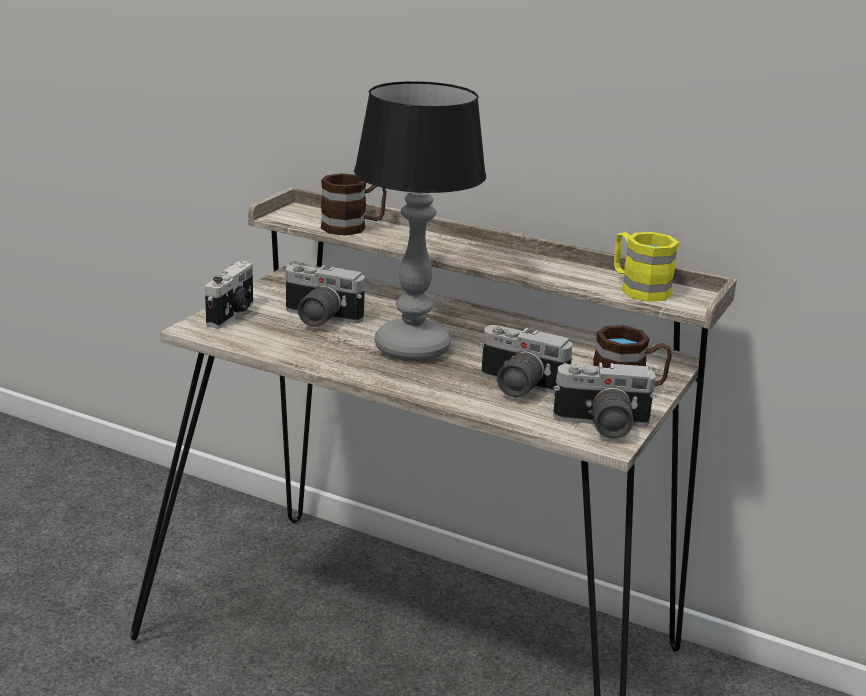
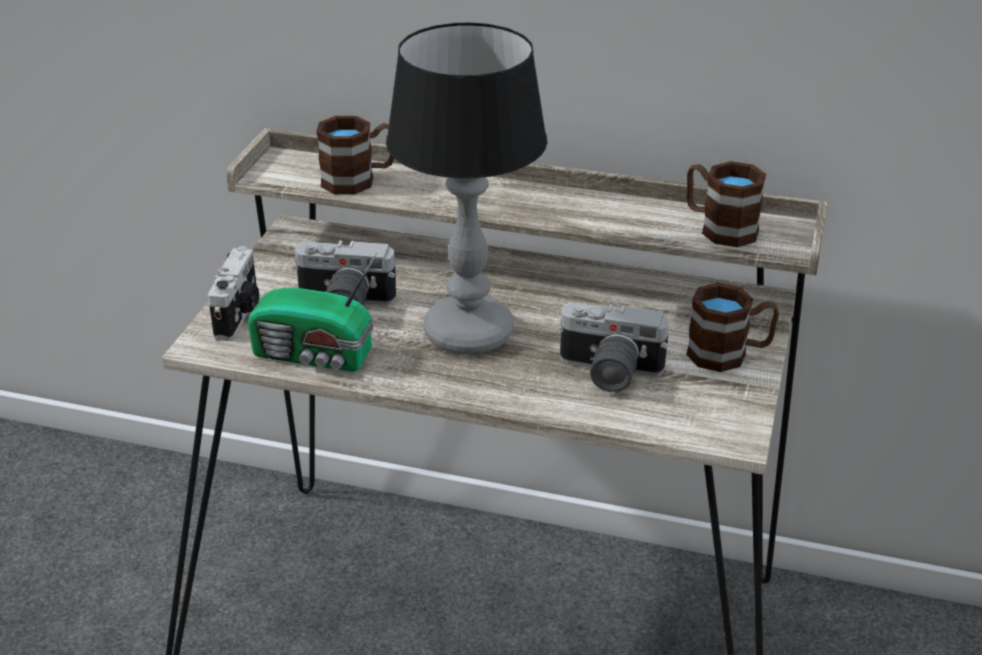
camera: 10 degrees left, 10 degrees up
(281, 346) = (315, 356): none -> radio
(601, 426) = (720, 417): camera -> none
(638, 288) = (719, 228): yellow mug -> brown mug

